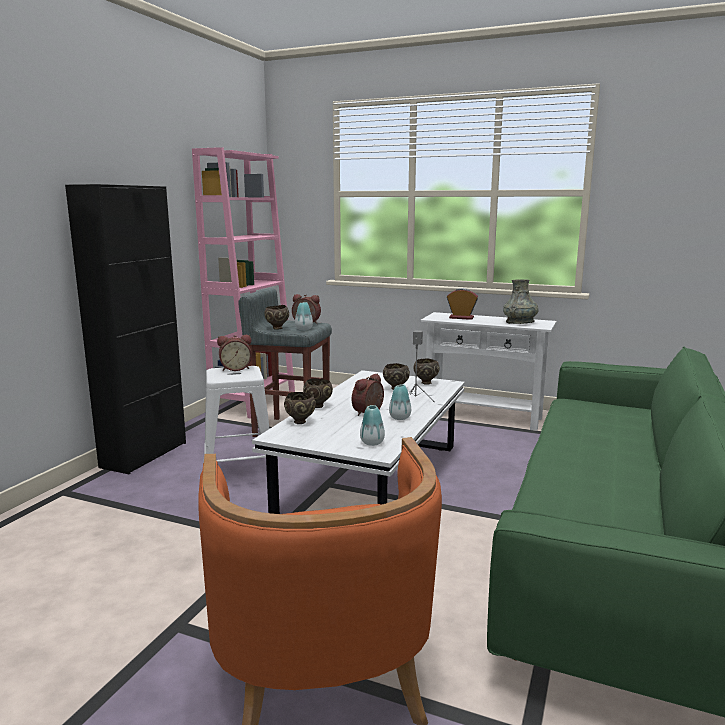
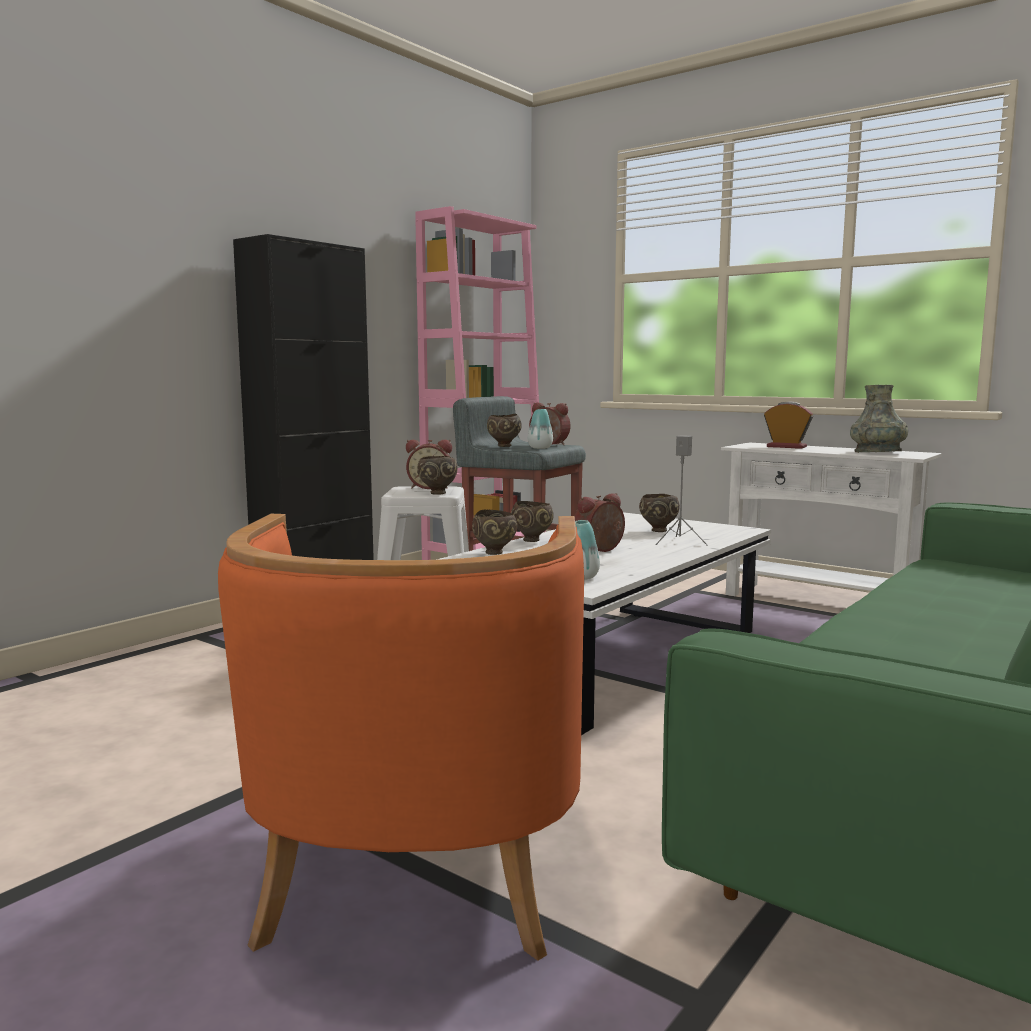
camera: 15 degrees right, 5 degrees down
(400, 418) = (642, 557): vase -> none
(425, 383) = (708, 527): brown bowl -> brown bowl (437, 493)

